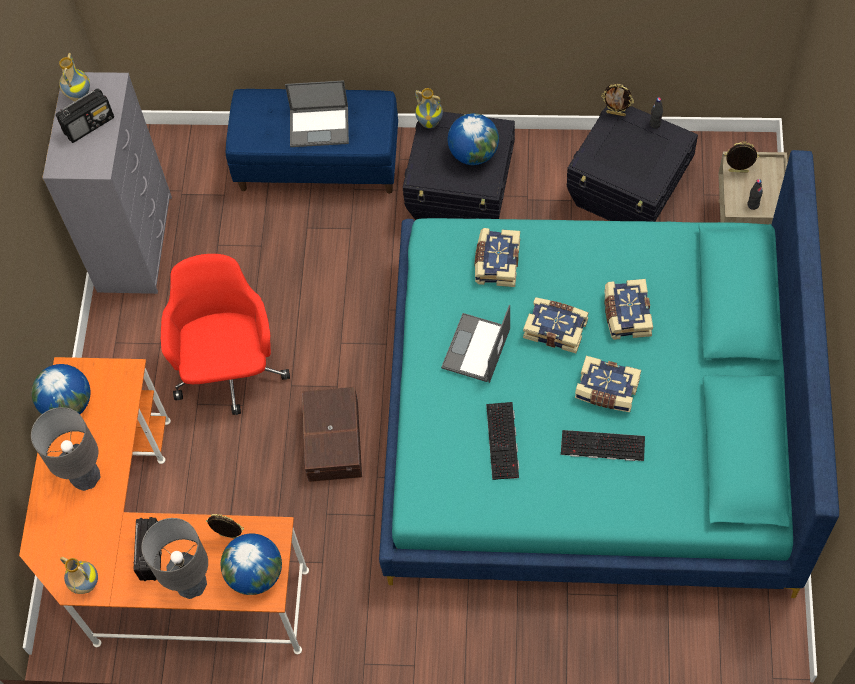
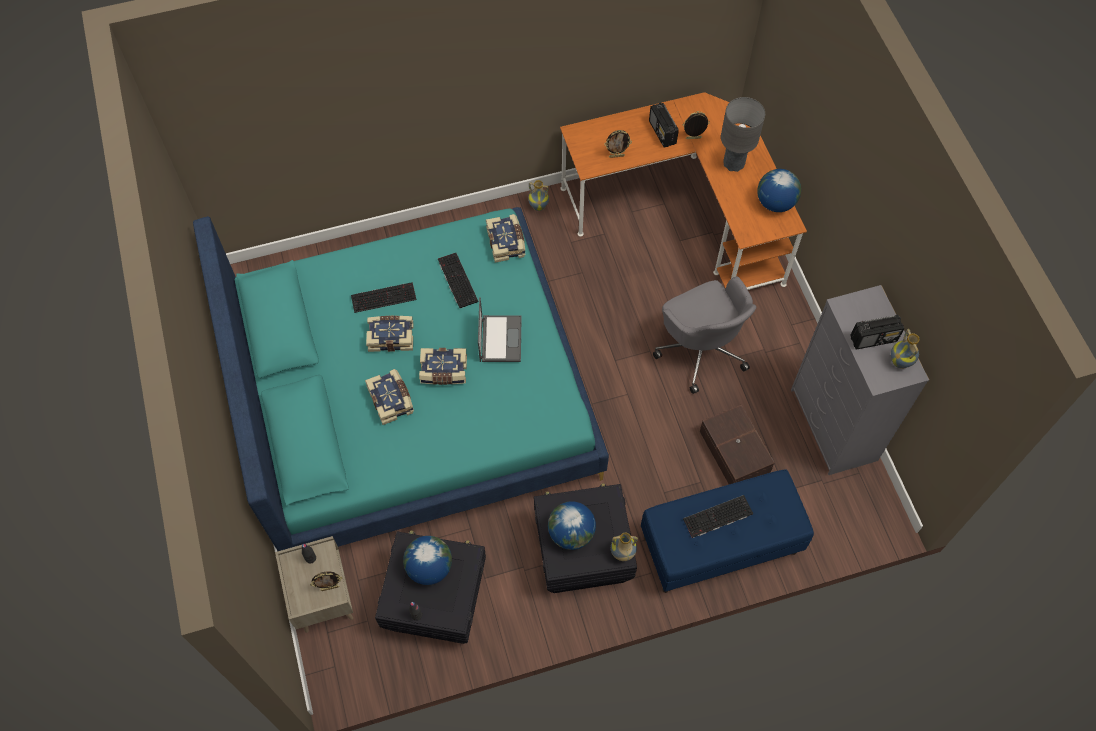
camera: 155 degrees right, 0 degrees up
(85, 585) = (694, 105): vase -> vase (539, 206)
(89, 124) = (874, 339): radio -> radio turned 135 degrees counterclockwise
(191, 584) = (627, 124): grey table lamp -> none
(231, 370) = (700, 348): red office chair -> grey office chair
(255, 574) = (588, 141): globe -> globe (429, 567)
(320, 126) = (717, 517): laptop -> keyboard
(334, 439) = (599, 322): brown storage box -> brown storage box (733, 453)
(496, 262) = (508, 410): book -> book (506, 242)
(616, 113) = (456, 615): picture frame -> picture frame (693, 139)

